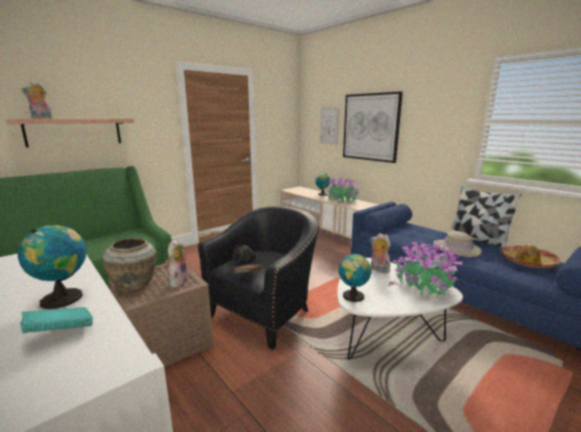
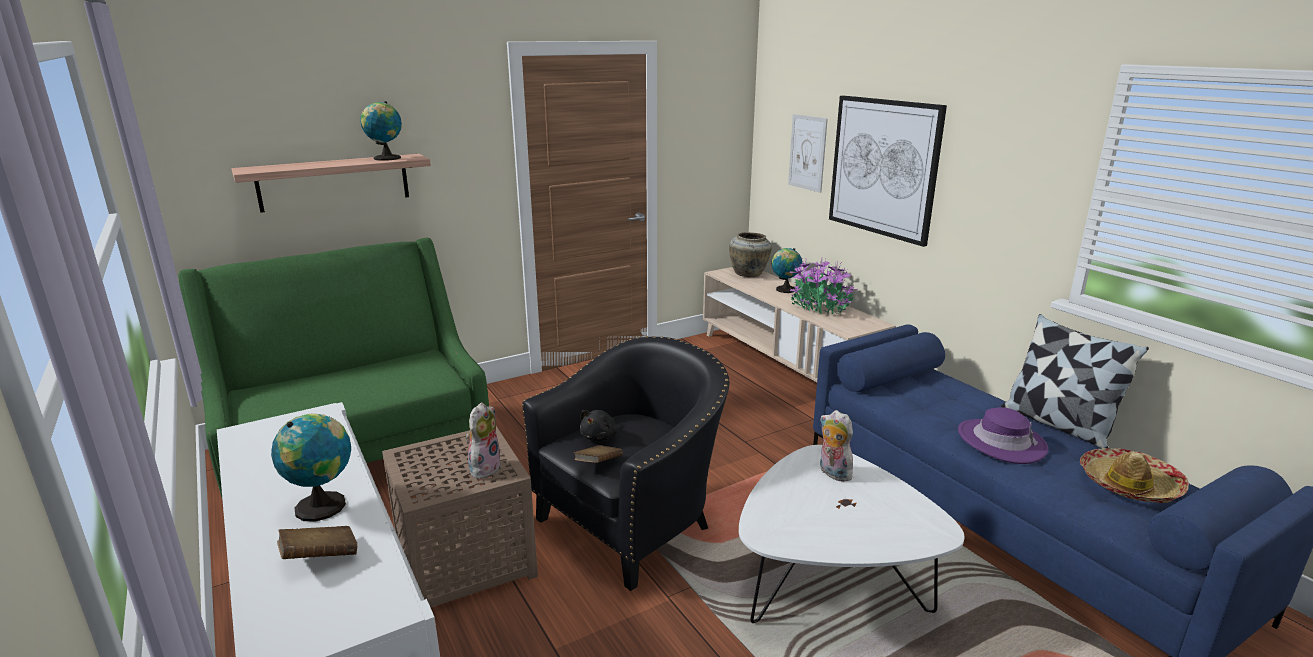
camera: 10 degrees right, 5 degrees up
(41, 118) = (284, 166): plush toy -> none
(60, 332) = (320, 558): turquoise book -> brown book
(134, 285) = (419, 469): beige vase -> beige vase (749, 274)
(353, 297) = (765, 522): globe -> globe (385, 158)
(424, 285) = (902, 513): potted plant -> none
(456, 248) = (1001, 441): beige hat -> purple hat

